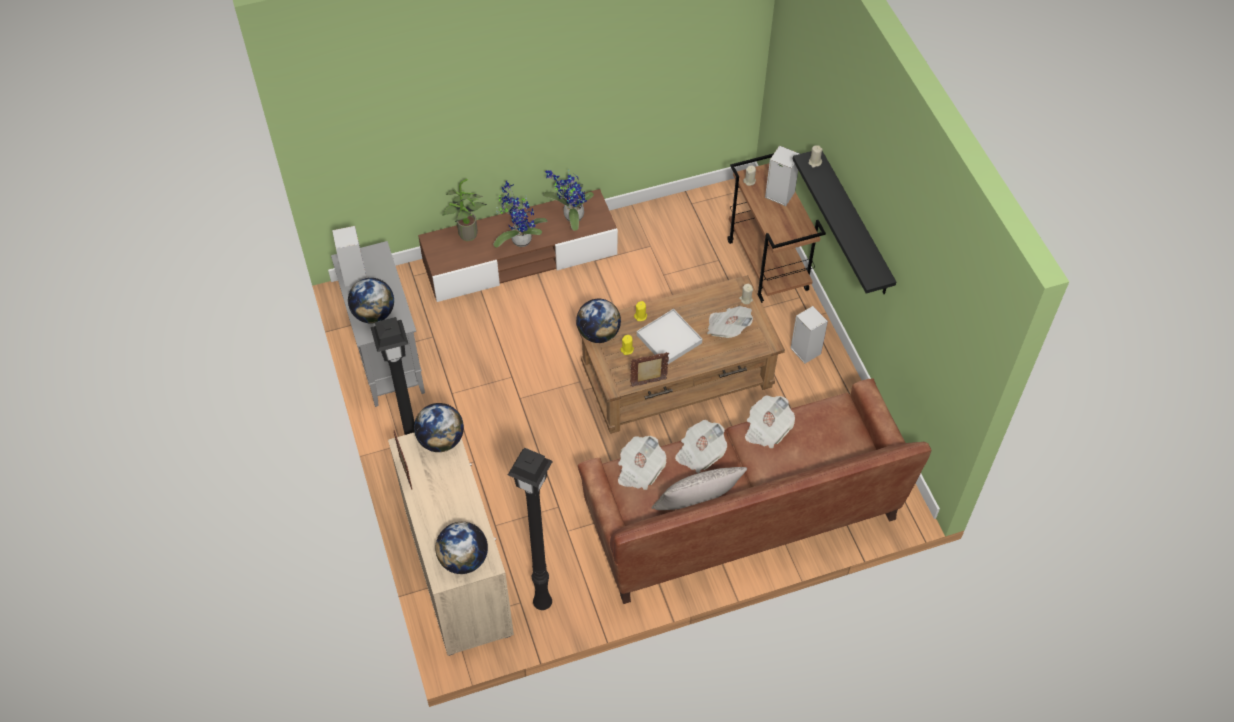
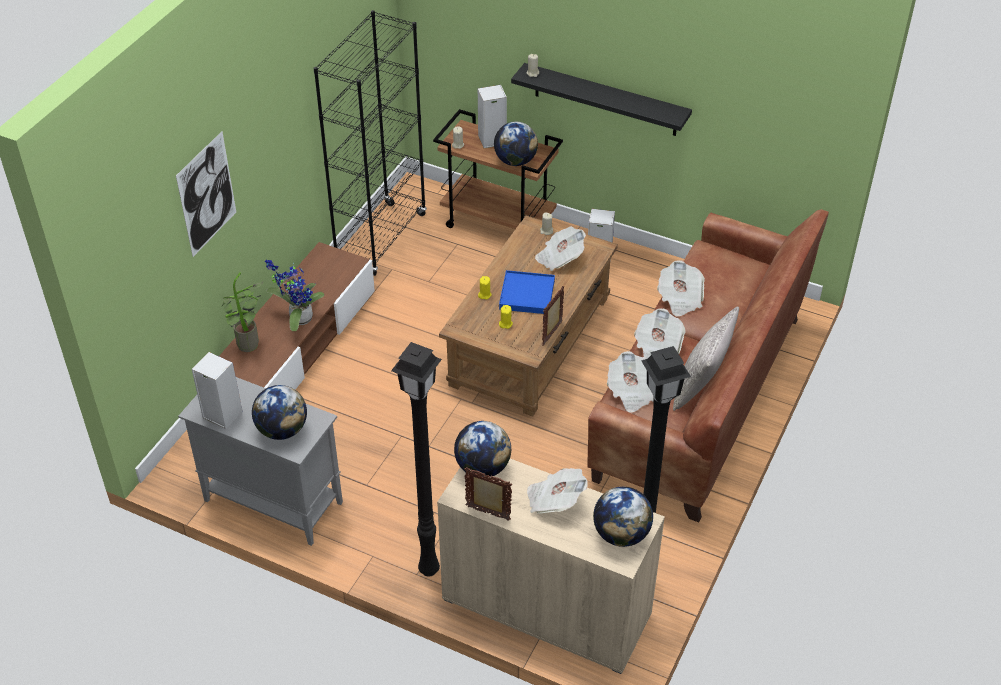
camera: 45 degrees left, 10 degrees down
(454, 108) = (207, 194): none -> picture
(454, 501) = (554, 500): none -> newspaper
(571, 216) = (321, 275): potted plant -> none
(598, 333) = (468, 328): globe -> globe (515, 161)
(669, 339) = (527, 294): white tray -> blue tray
(670, 216) = (381, 239): none -> black bookcase

